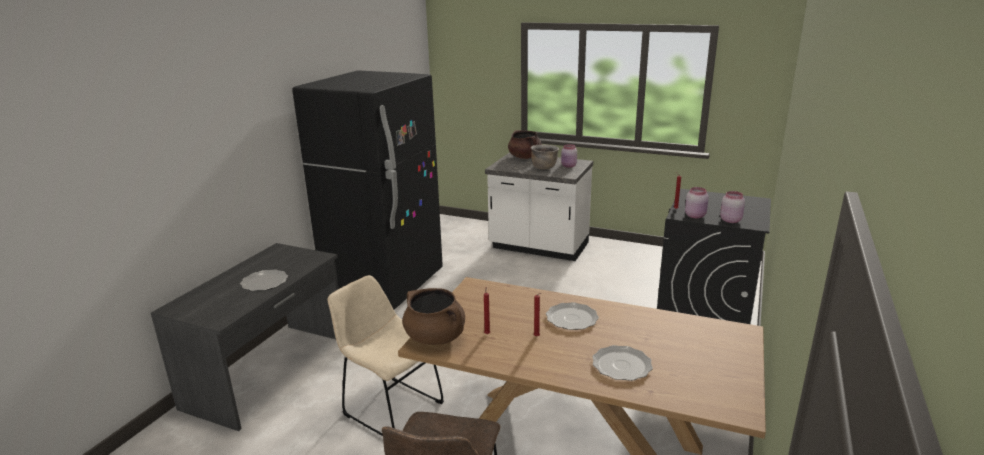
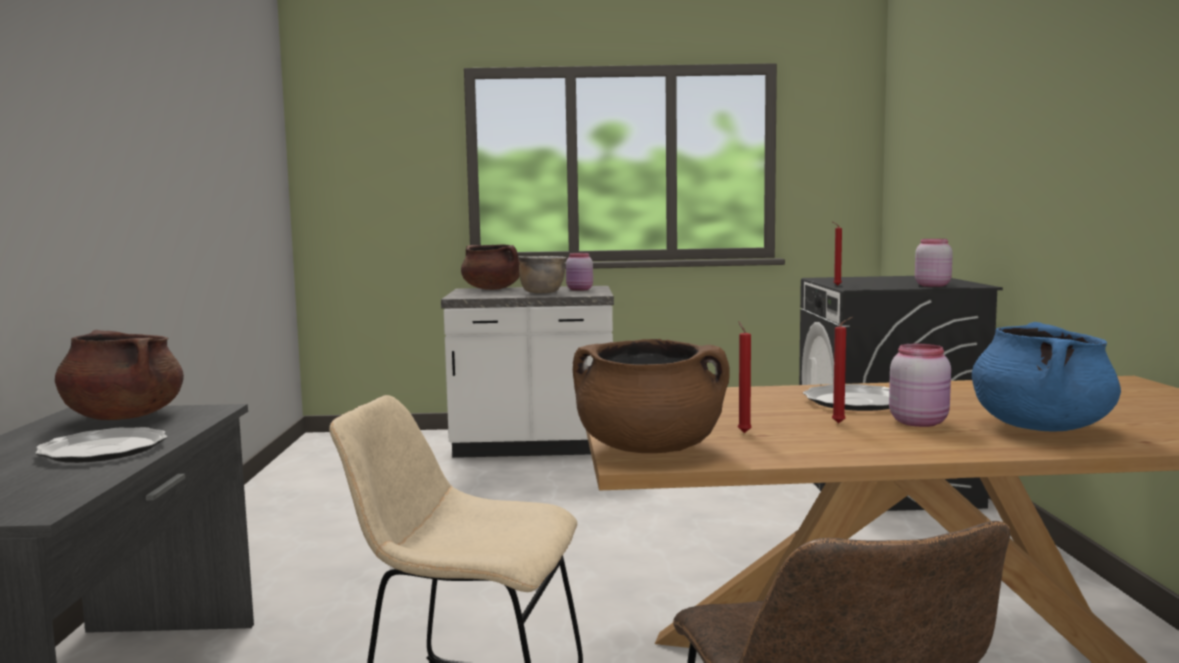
camera: 25 degrees left, 15 degrees down
(288, 256) = (123, 417): none -> brown cooking pot
(385, 285) = (279, 531): black fridge -> none
(621, 365) = (1040, 427): plate -> blue cooking pot
(695, 216) = (878, 286): pink jar -> pink jar (919, 422)

